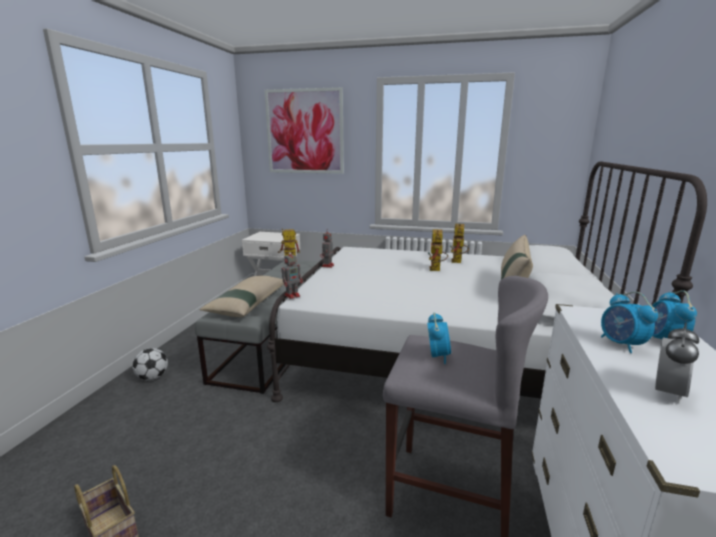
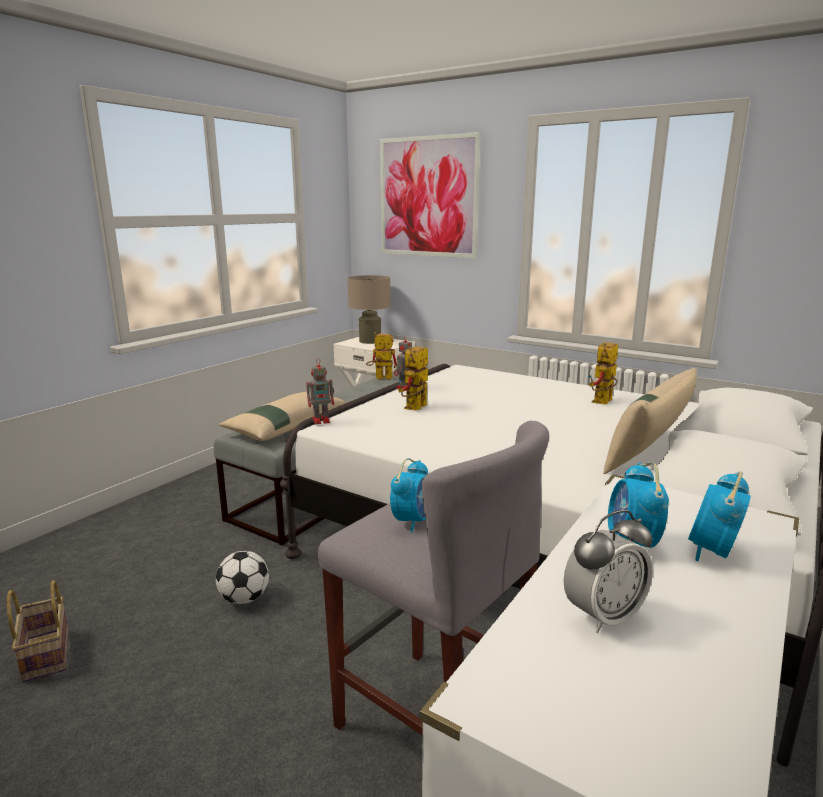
camera: 20 degrees right, 0 degrees up
(152, 377) = (174, 502): football -> football (244, 598)
(267, 235) = (370, 341): none -> beige table lamp
(436, 270) = (555, 410): toy robot -> toy robot (415, 409)

